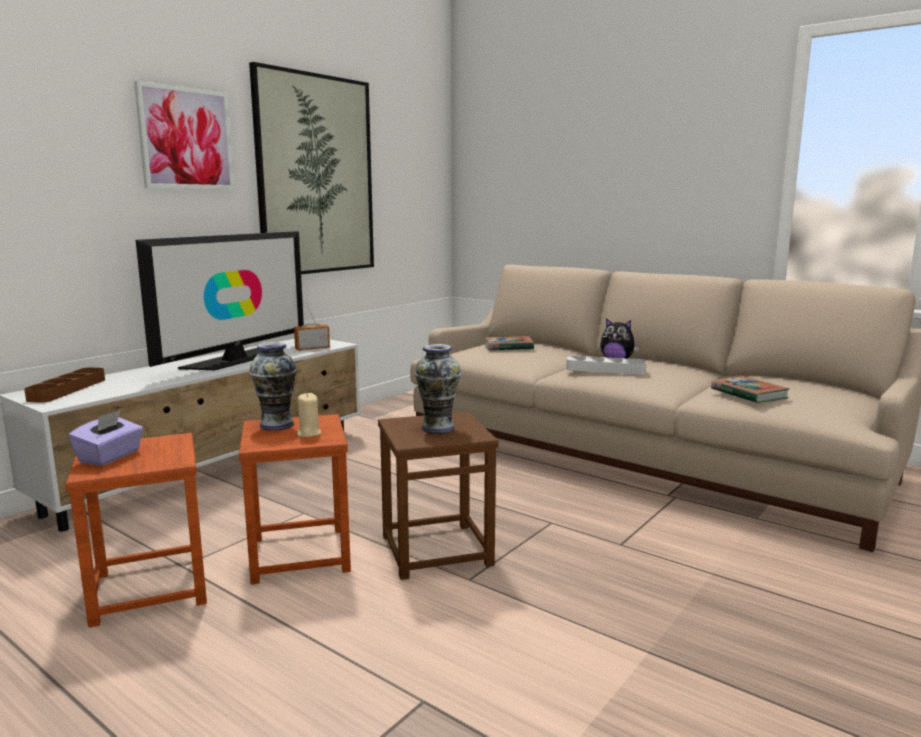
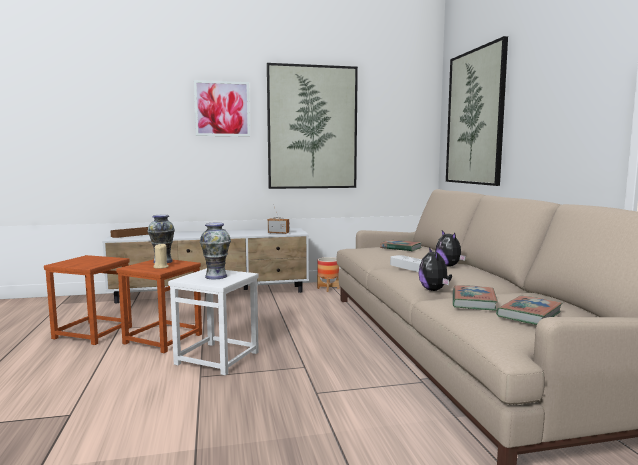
camera: 40 degrees right, 5 degrees down
(110, 457) = (79, 260): purple tissue box -> none
(234, 360) = (228, 233): television -> none
(367, 421) = (328, 288): none -> planter
(436, 550) = (218, 358): brown stool -> white stool
(529, 169) = (475, 117): none -> picture
(672, 390) = (434, 290): none -> plush toy
(813, 396) = (529, 314): none -> book

